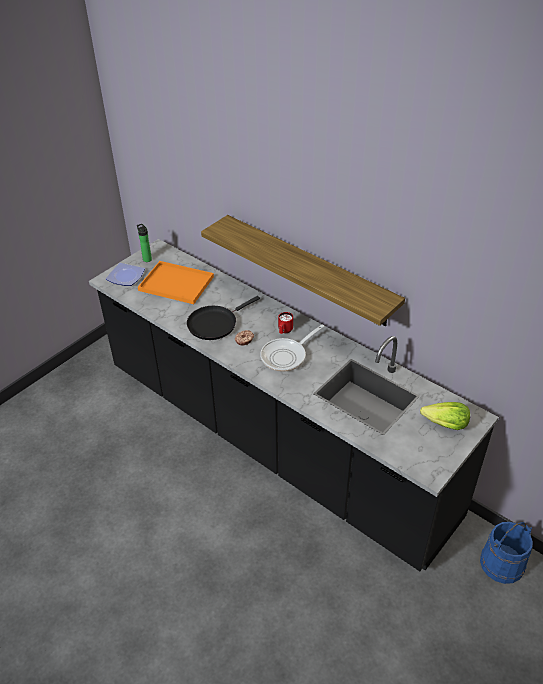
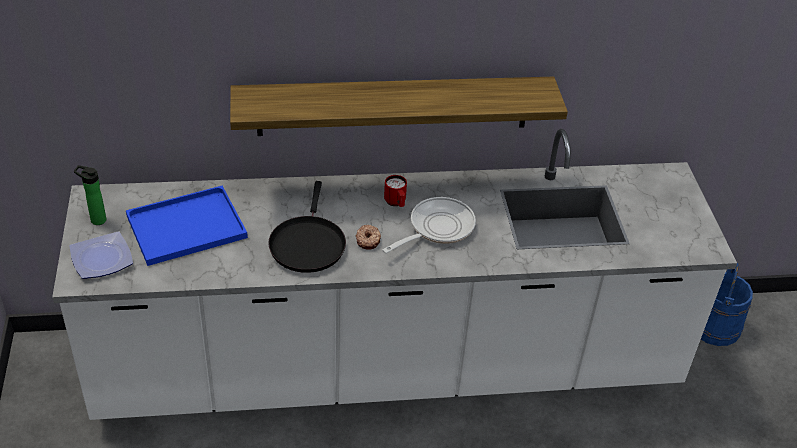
camera: 50 degrees left, 0 degrees up
(177, 283) = (188, 225): orange tray -> blue tray
(273, 440) = (389, 369): black counter -> white counter
(286, 356) = (437, 228): frying pan -> frying pan turned 135 degrees counterclockwise
(445, 424) = (661, 197): lettuce -> none

